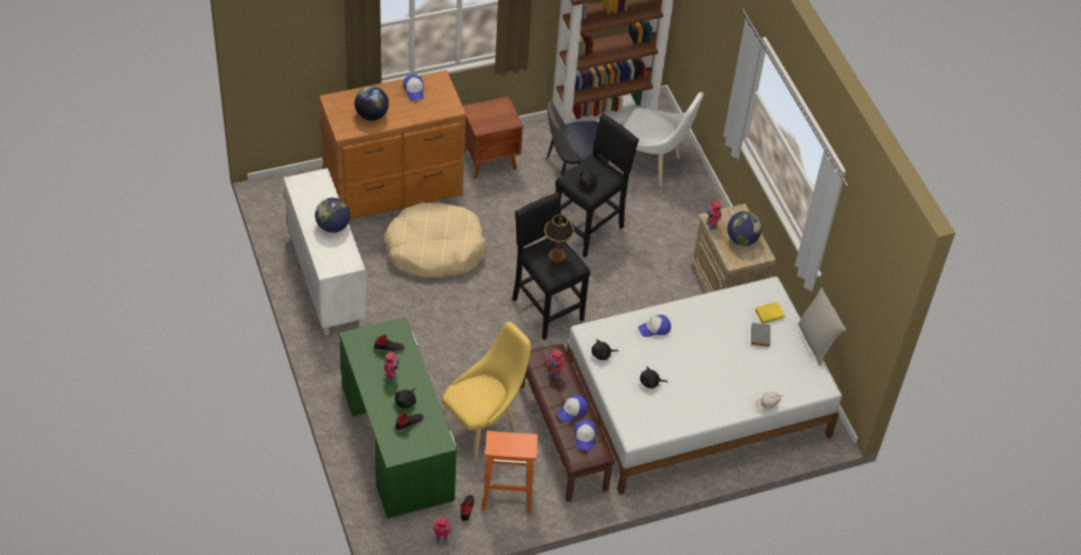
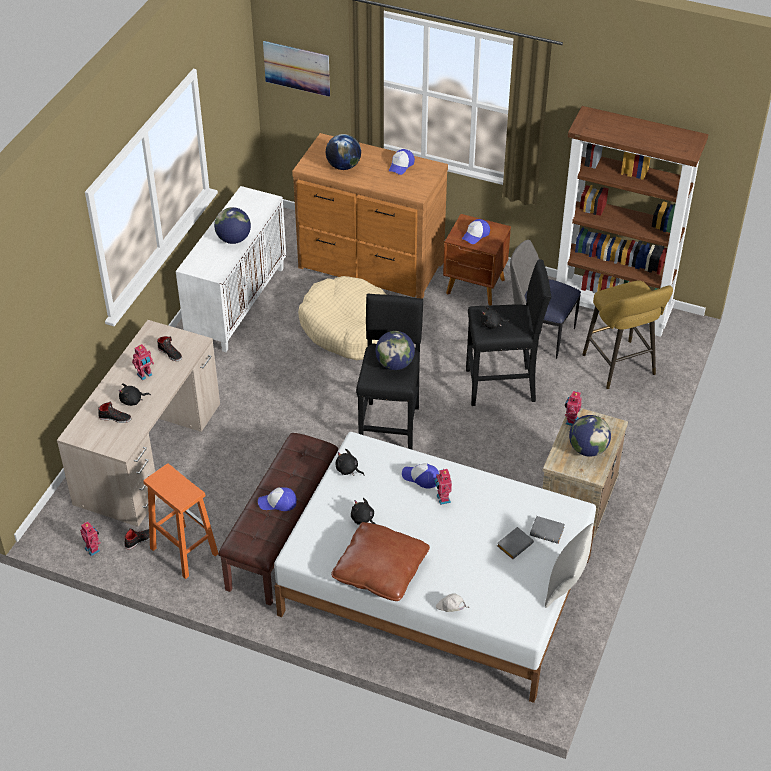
camera: 45 degrees right, 5 degrees down
(282, 48) = (297, 68): none -> picture
(397, 441) = (149, 452): green desk -> beige desk
(483, 424) = (230, 483): yellow chair -> none
(554, 374) = (298, 464): toy robot -> toy robot (442, 499)
(556, 255) = (395, 364): table lamp -> globe
(585, 437) = (262, 531): cap -> cap (476, 235)
(652, 165) = (621, 367): white chair -> yellow stool
(699, 410) = (380, 570): none -> brown pillow
(769, 313) = (548, 531): yellow book -> grey book

